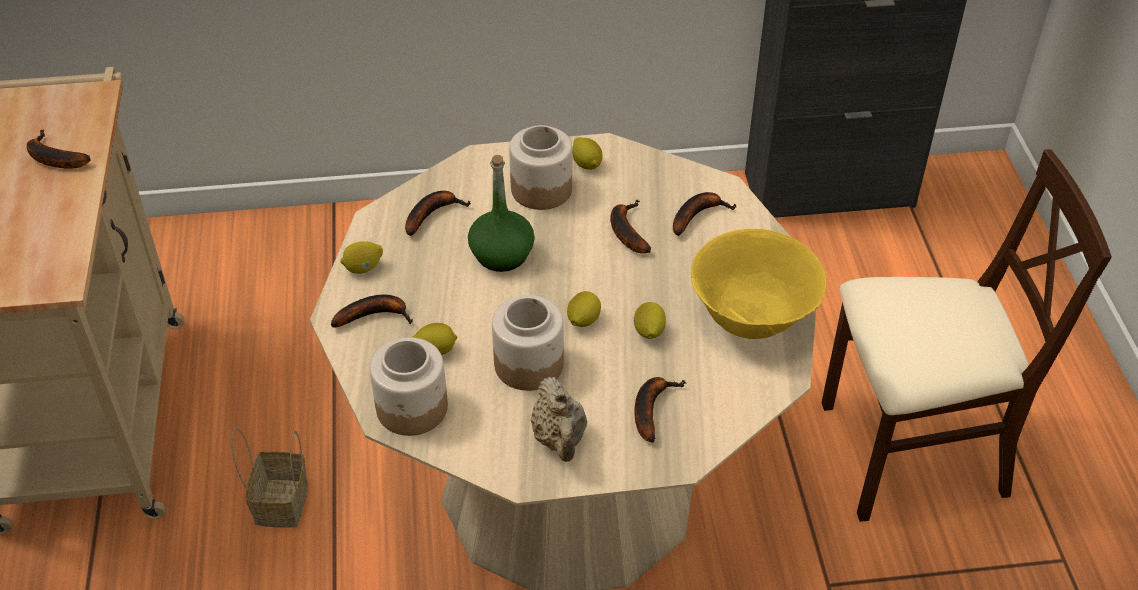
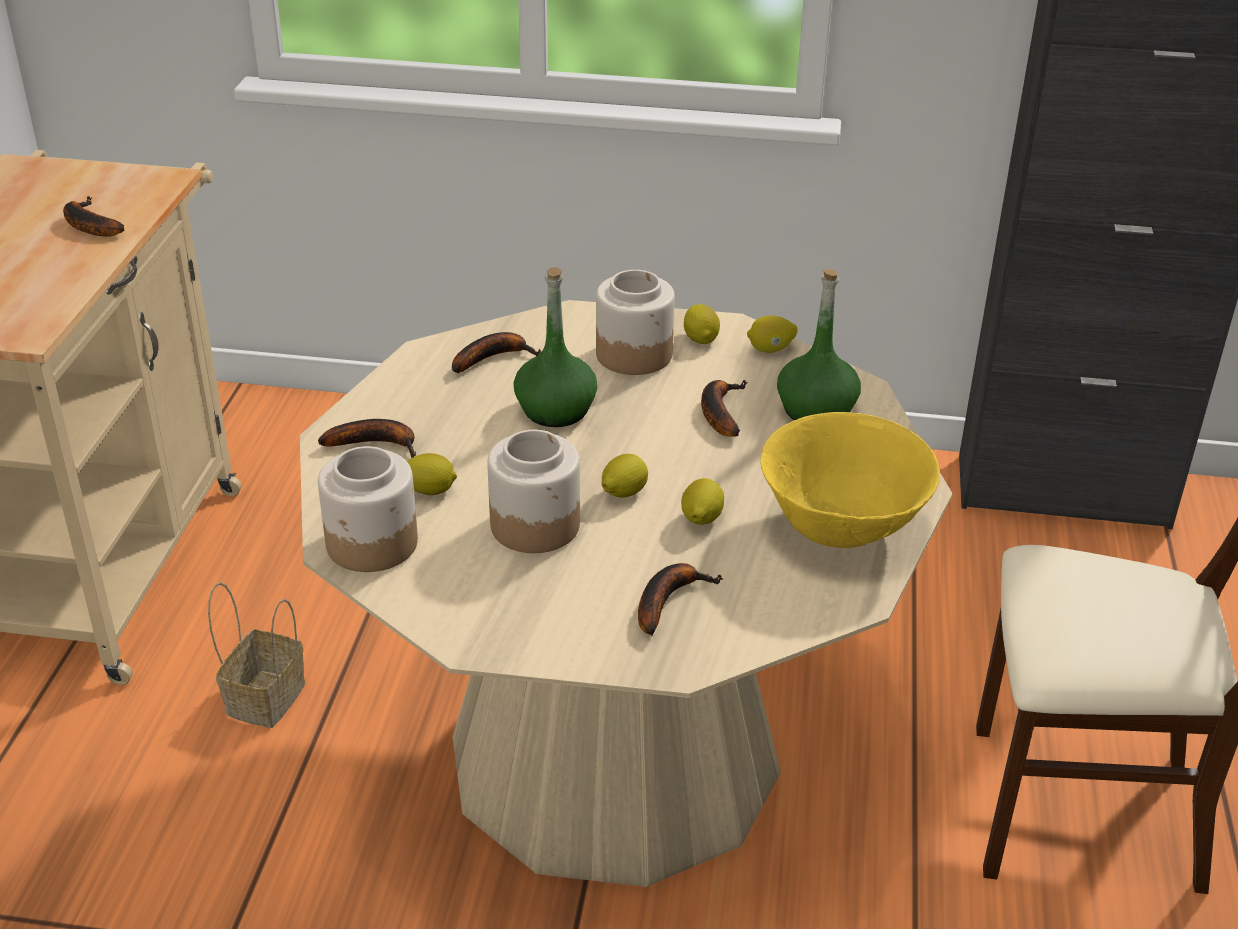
camera: 15 degrees right, 10 degrees down
(363, 268) = (386, 396): lemon -> lemon (770, 349)
(559, 439) = (536, 611): beige teapot -> none
(697, 215) = (816, 410): banana -> green bottle

